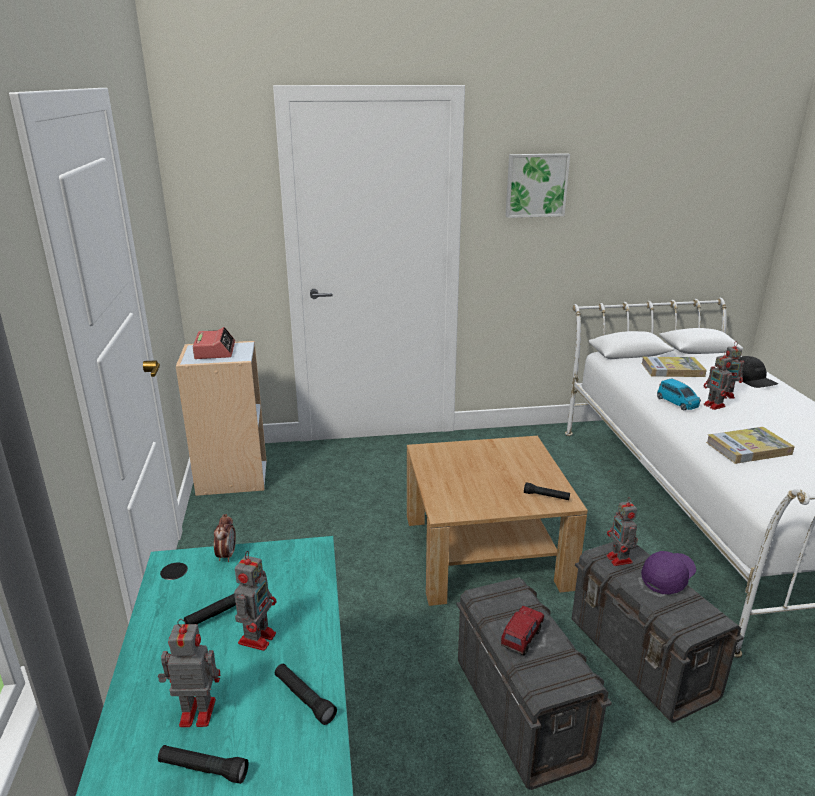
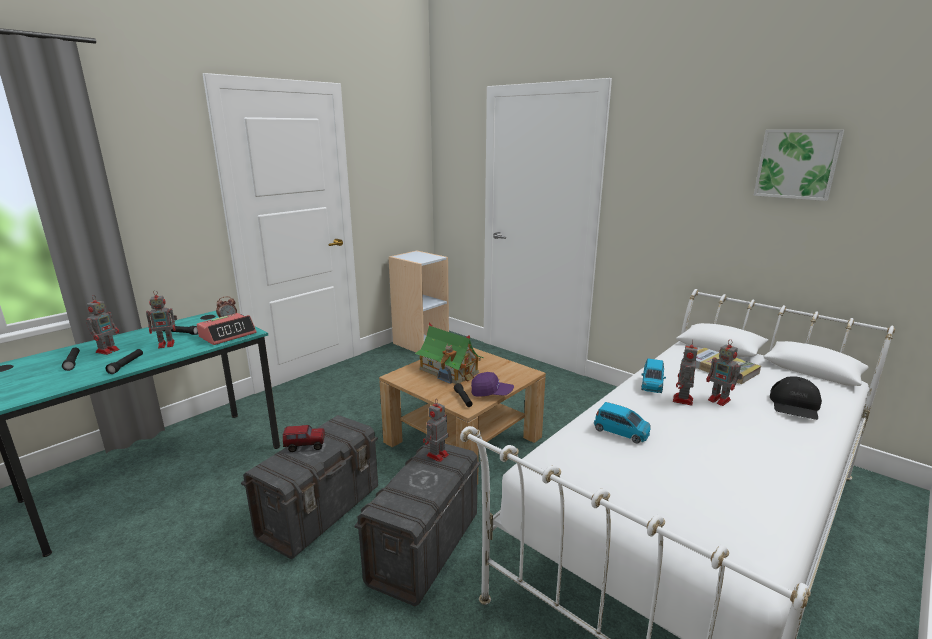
camera: 50 degrees right, 5 degrees down
(195, 712) = (108, 350): toy robot -> toy robot turned 60 degrees clockwise
(215, 351) = (419, 255): alarm clock -> alarm clock (228, 335)
(472, 478) = (449, 371): none -> toy house
(536, 185) = (668, 167): picture -> picture (797, 164)
(667, 578) = (438, 482): purple cap -> purple cap (491, 393)
(748, 448) = (621, 432): book -> blue toy car

